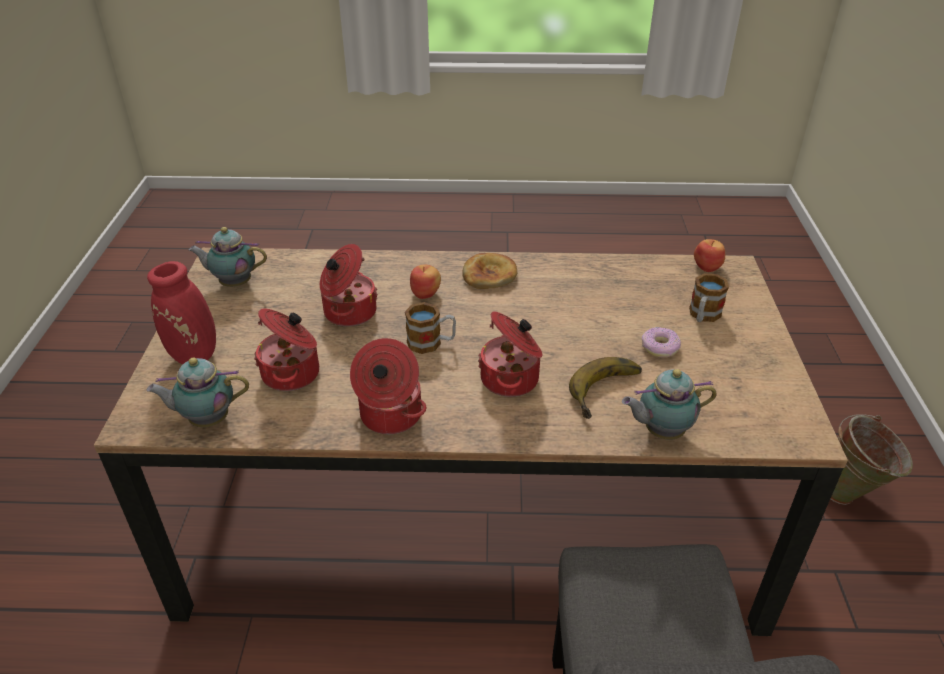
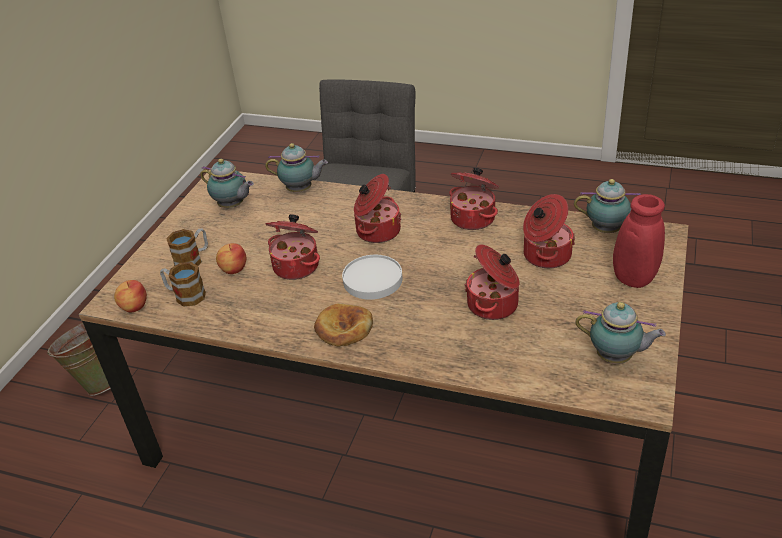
camera: 160 degrees left, 0 degrees up
(425, 293) = (415, 315): apple -> apple (233, 269)
(431, 343) = (427, 265): mug -> mug (185, 295)
(486, 320) = (372, 280): none -> white plate
(578, 324) = (297, 266): none -> cooking pot
(609, 392) = (314, 215): banana -> none
(659, 347) = (251, 240): donut -> none
(733, 391) = (232, 206): none -> teapot

